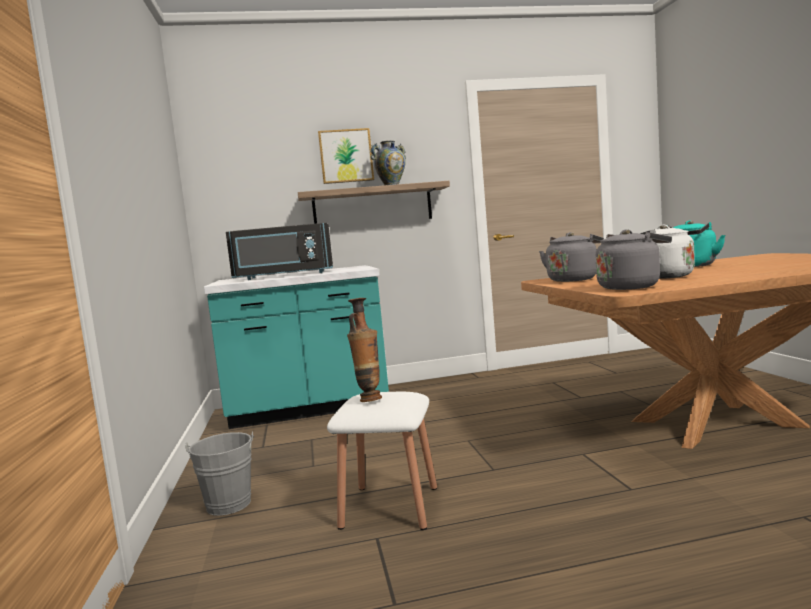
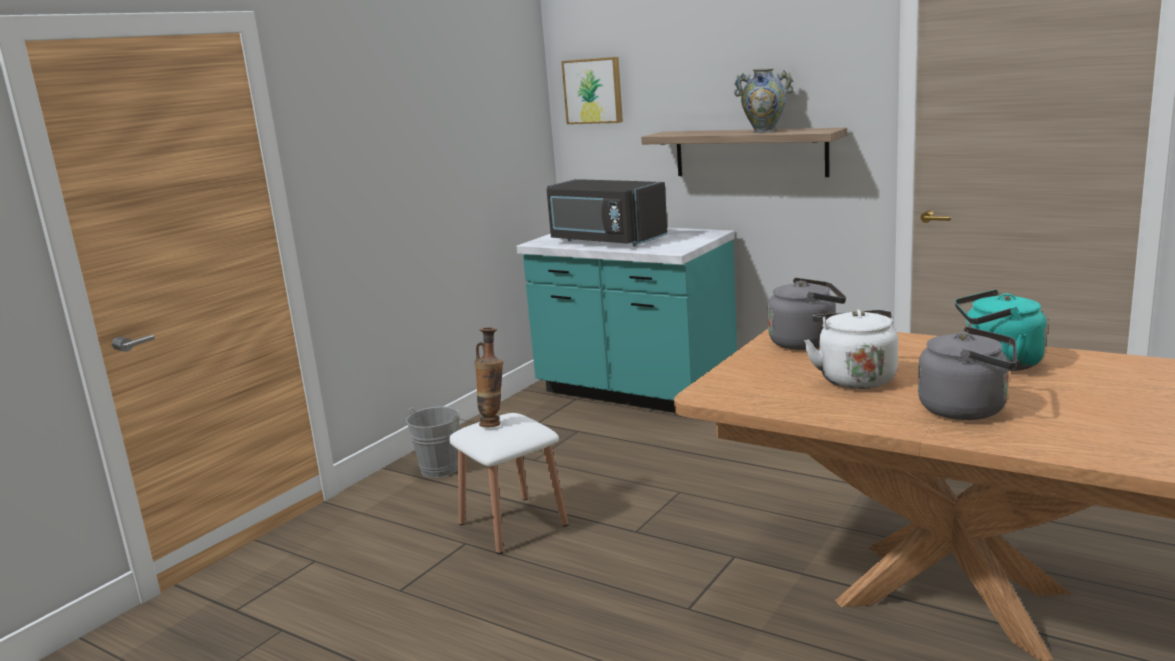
camera: 45 degrees right, 10 degrees up
(346, 156) = (720, 83): picture -> picture (594, 91)
(631, 287) = (749, 388): grey kettle -> grey kettle (968, 409)

